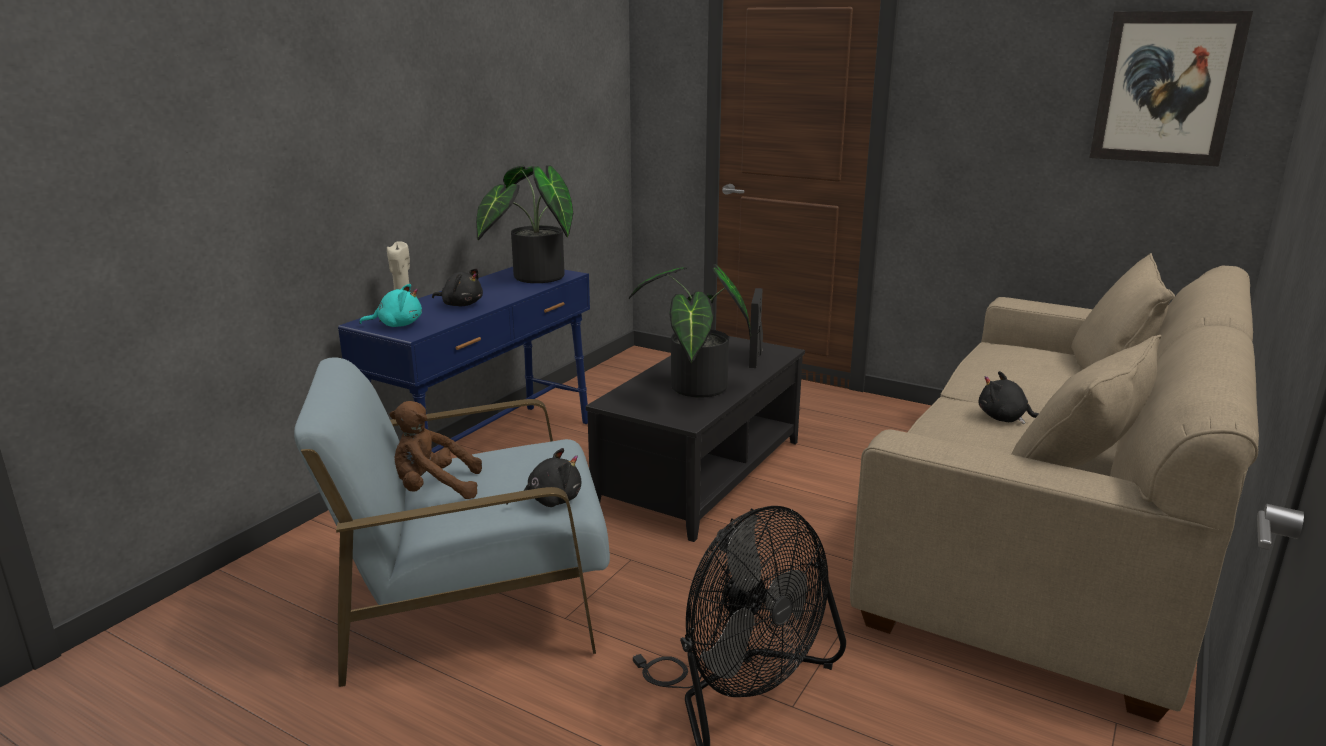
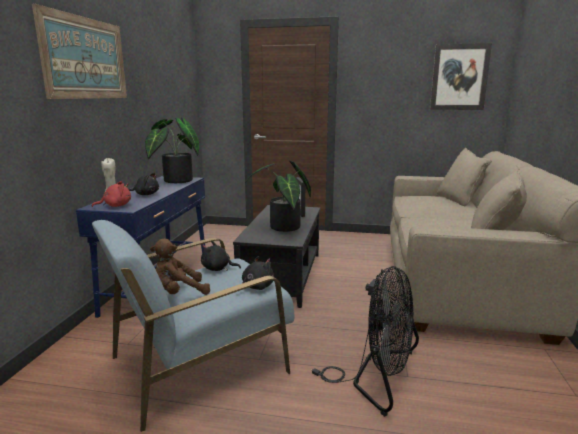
camera: 20 degrees left, 5 degrees down
(372, 74) = (85, 58): none -> picture
(397, 325) = (115, 206): turquoise plush toy -> red plush toy
(1005, 419) = (443, 221): black plush toy -> black plush toy (217, 269)

